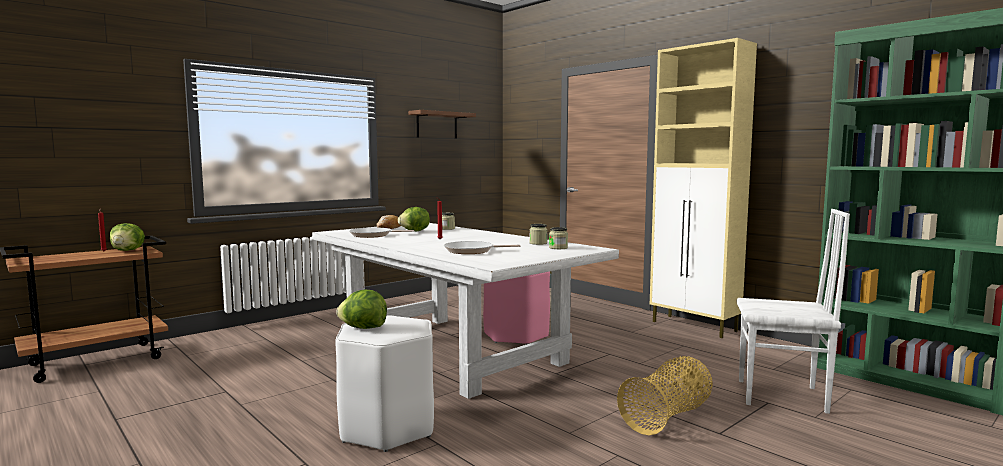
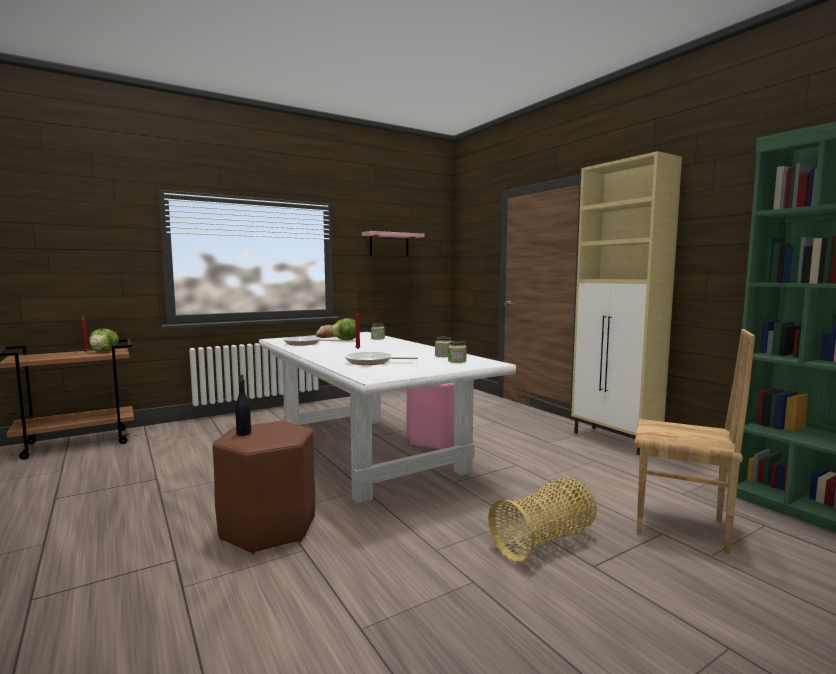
camera: 10 degrees right, 0 degrees up
(363, 328) = (243, 433): lettuce -> black bottle
(387, 428) = (268, 528): white stool -> brown stool
(437, 125) = (389, 244): brown shelf -> pink shelf
(782, 397) = (681, 528): white chair -> brown chair

